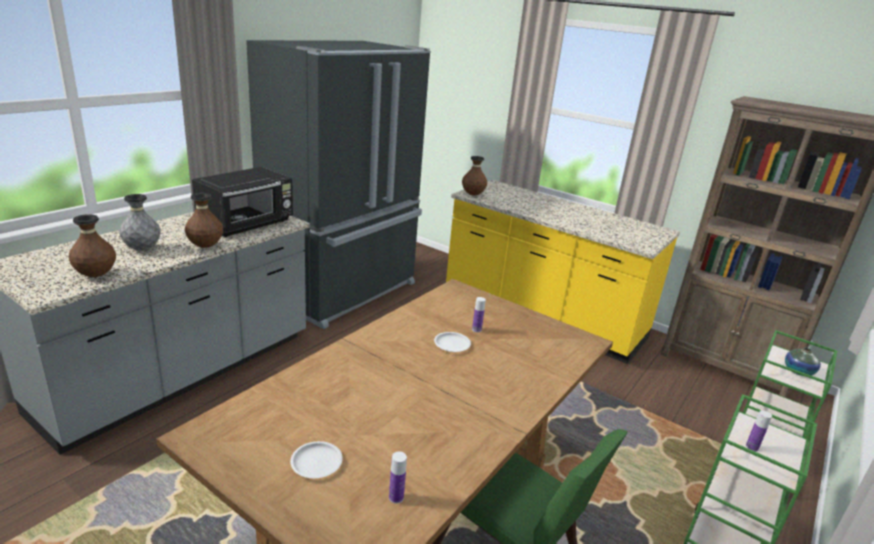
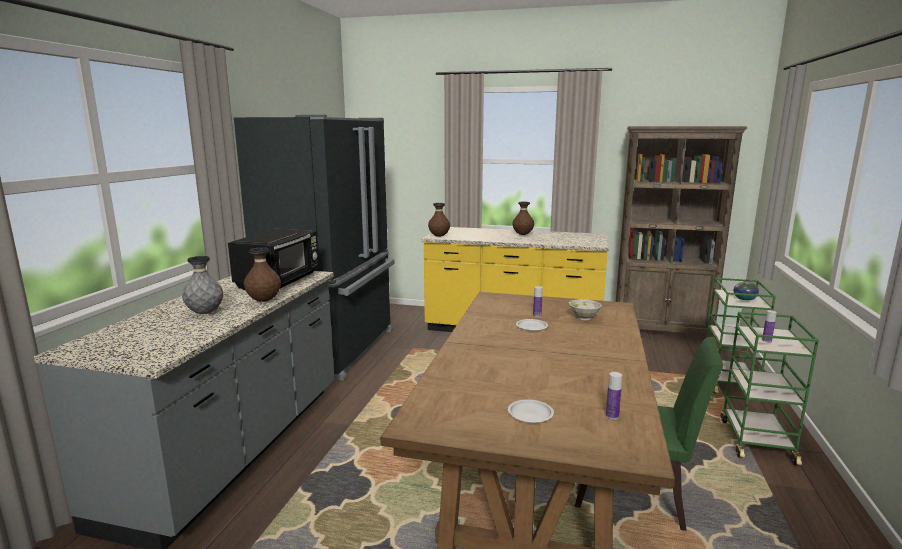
camera: 20 degrees left, 10 degrees down
(96, 275) = (186, 337): brown vase -> brown vase (522, 235)
(527, 348) = (585, 318): none -> white bowl

